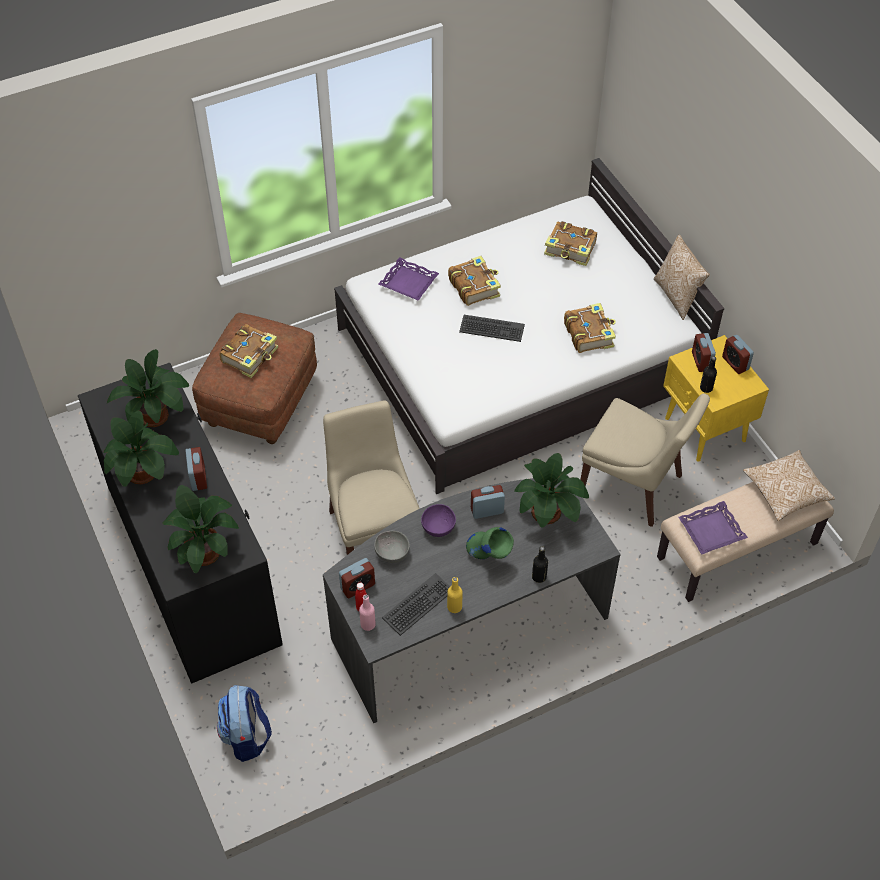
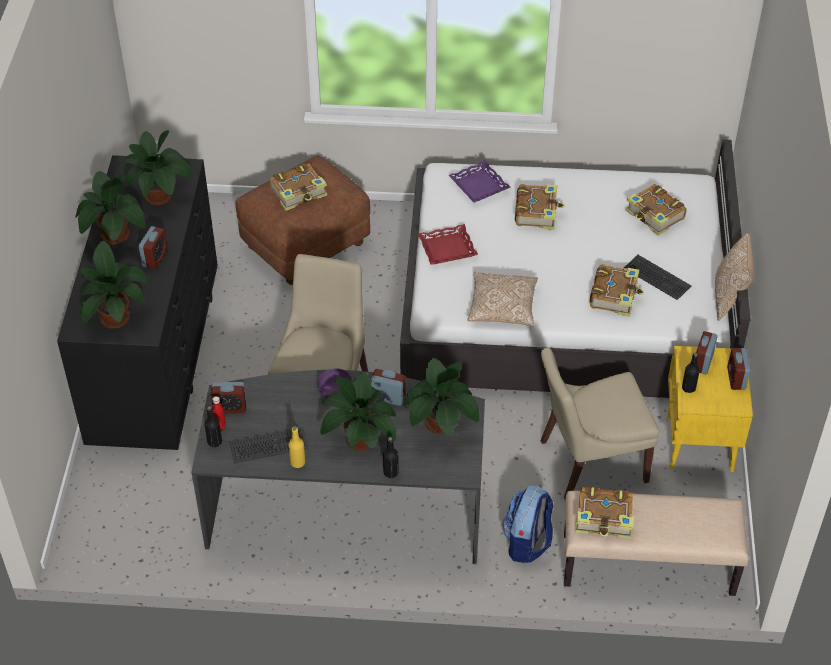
camera: 30 degrees right, 5 degrees down
(247, 736) = (95, 508): backpack -> backpack (527, 543)
(368, 624) = (214, 442): pink bottle -> black bottle
(392, 552) = (279, 394): grey bowl -> none
(423, 352) = (447, 249): none -> red tray
(489, 558) = (359, 436): green vase -> potted plant
(491, 329) = (525, 254): keyboard -> keyboard (656, 278)
(633, 486) = (589, 462): beige chair -> beige chair turned 105 degrees clockwise
(711, 530) = (604, 519): purple tray -> book
(785, 492) = (706, 519): pillow -> pillow (502, 308)

